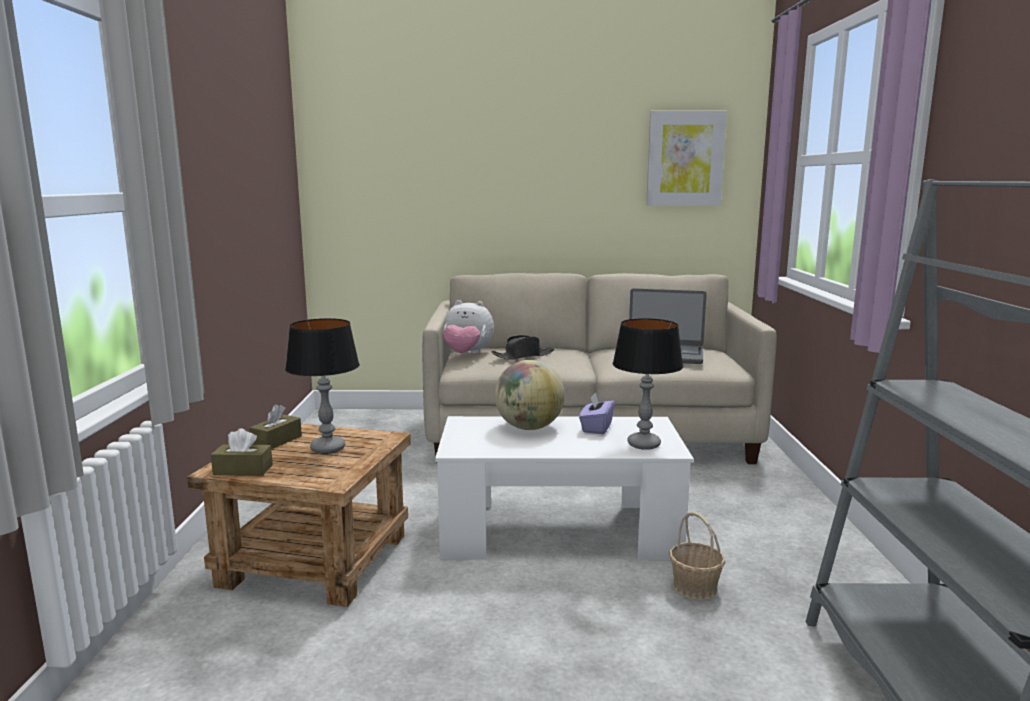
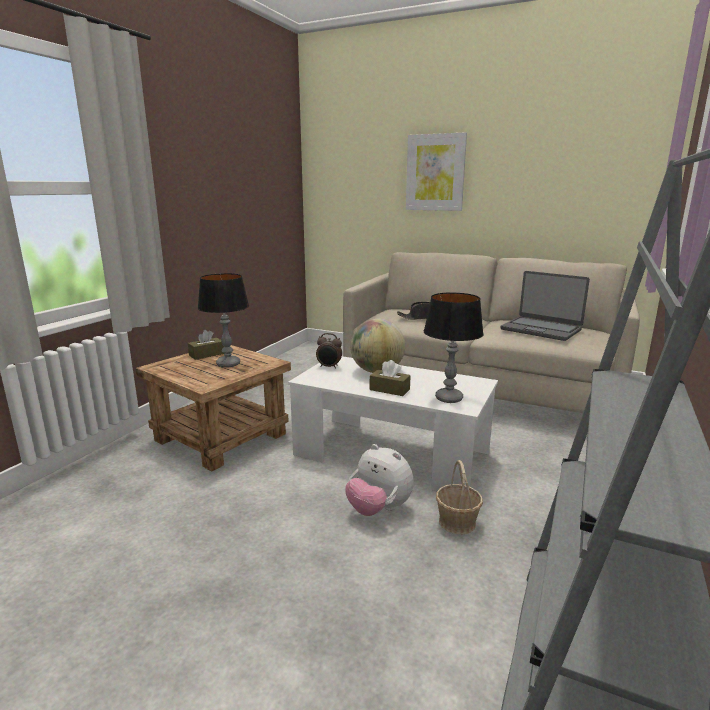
camera: 25 degrees right, 5 degrees up
(243, 470) = (167, 369): brown tissue box -> brown tissue box (389, 389)
(464, 431) = (329, 367): none -> alarm clock
(467, 354) = (386, 312): plush toy -> plush toy (378, 509)
(596, 428) = (427, 379): purple tissue box -> none
(685, 159) = (604, 157): picture -> picture (435, 172)

